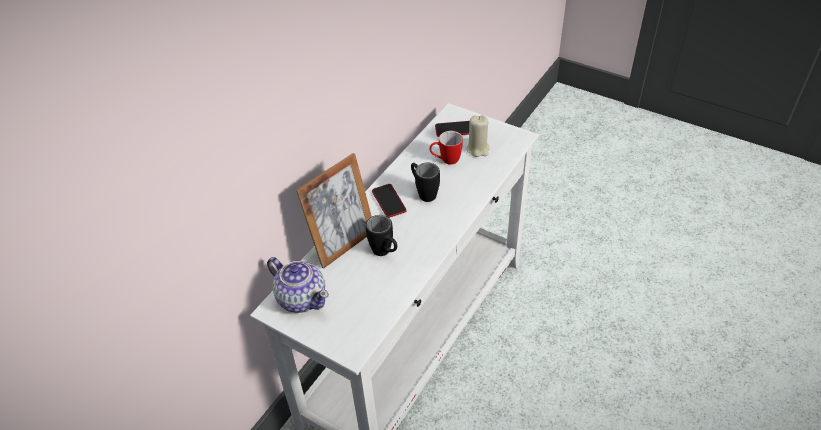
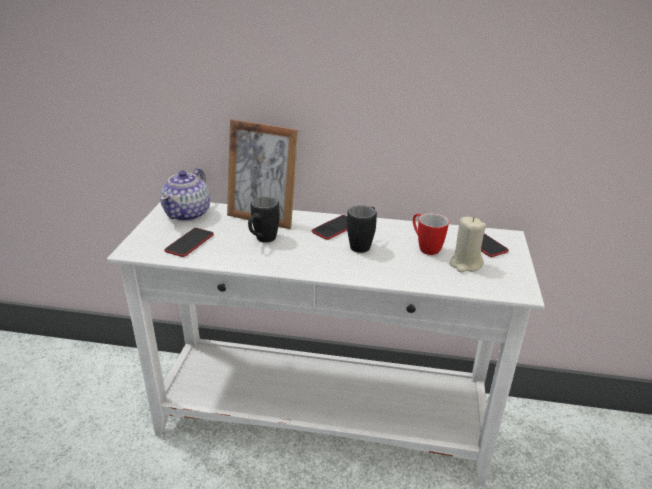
camera: 65 degrees right, 15 degrees down
(362, 304) = (189, 243): none -> phone

